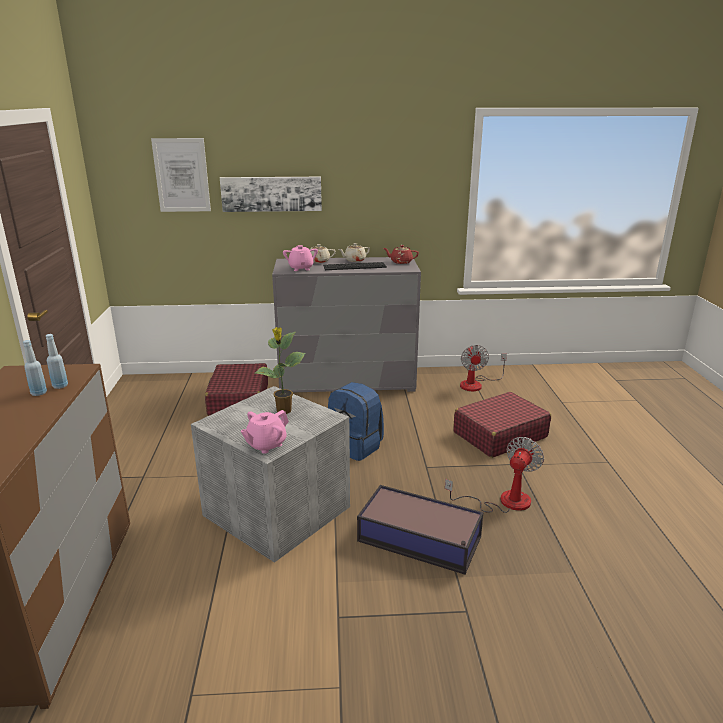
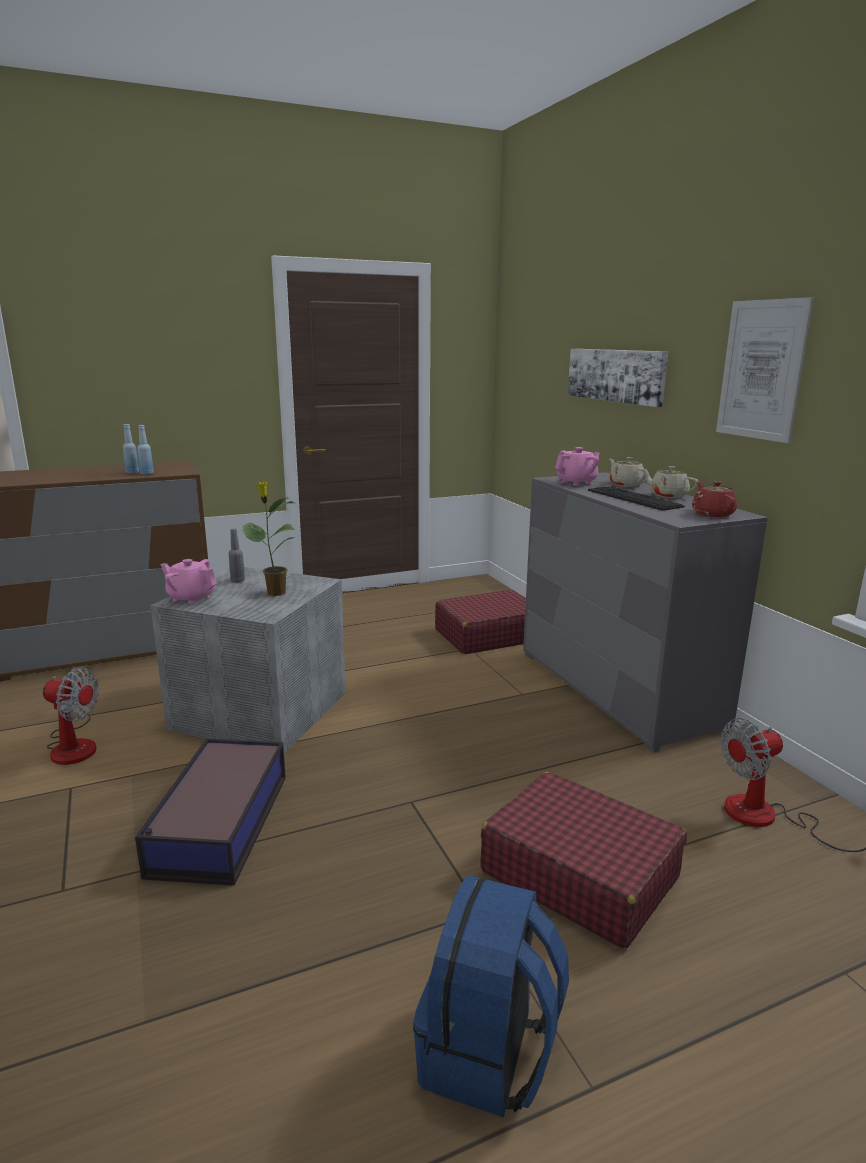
camera: 70 degrees right, 5 degrees down
(181, 175) = (549, 345): picture -> picture (761, 370)
(238, 423) = (238, 580): none -> grey bottle
(356, 446) = (433, 732): blue backpack -> blue backpack (488, 1054)
(503, 501) = (343, 903): fan -> fan (74, 744)

